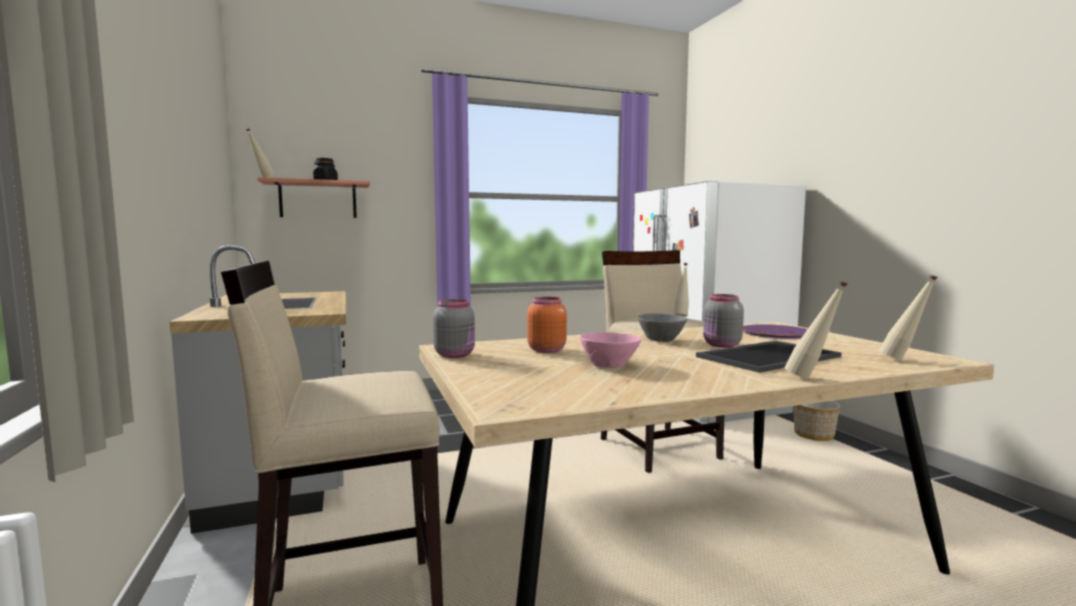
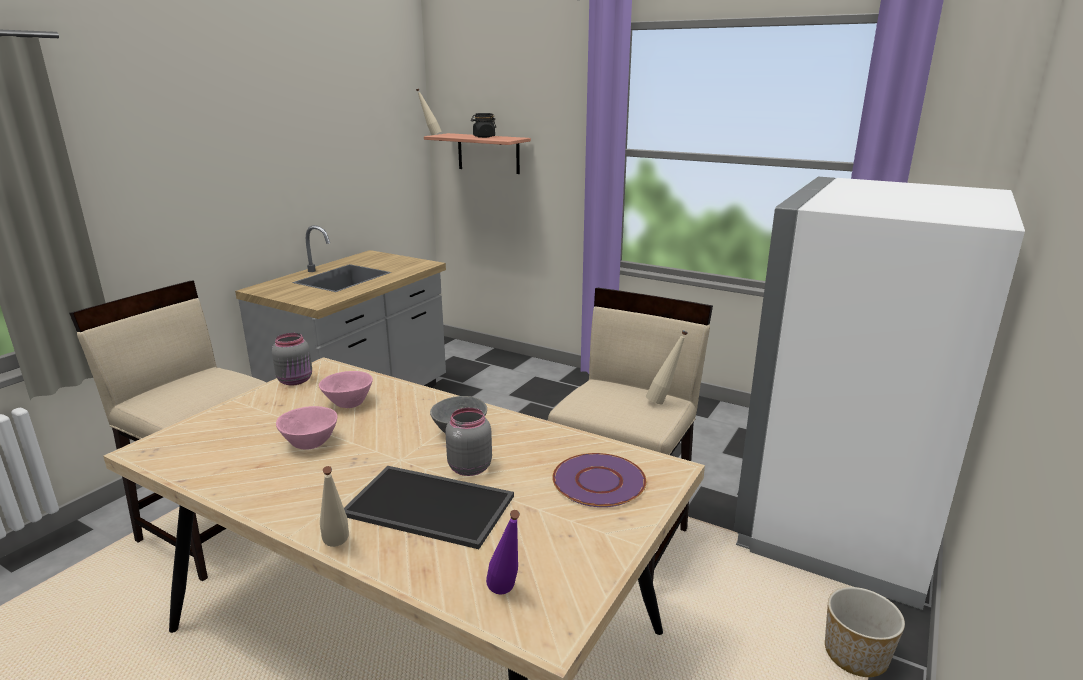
camera: 50 degrees right, 15 degrees up
(546, 350) = (349, 402): orange jar -> pink bowl
(903, 360) = (506, 596): beige bottle -> purple bottle

